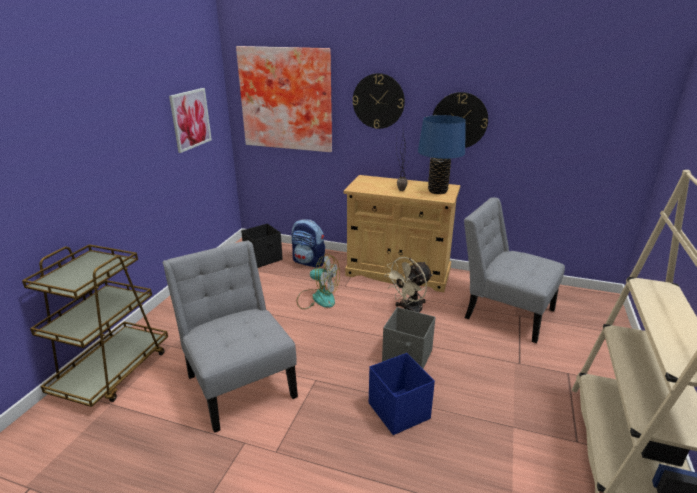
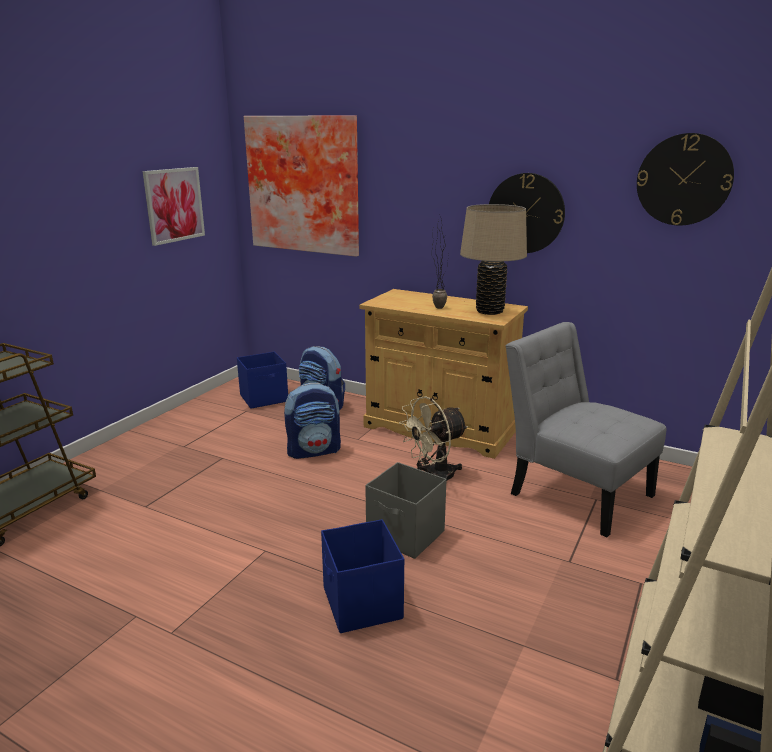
camera: 10 degrees right, 5 degrees down
(239, 382) = (164, 541): grey chair -> none
(264, 258) = (264, 398): black storage box -> blue storage box
(317, 298) = (314, 451): fan -> backpack
(378, 101) = (418, 187): wall clock -> wall clock (684, 180)
(437, 191) = (489, 311): blue table lamp -> beige table lamp

